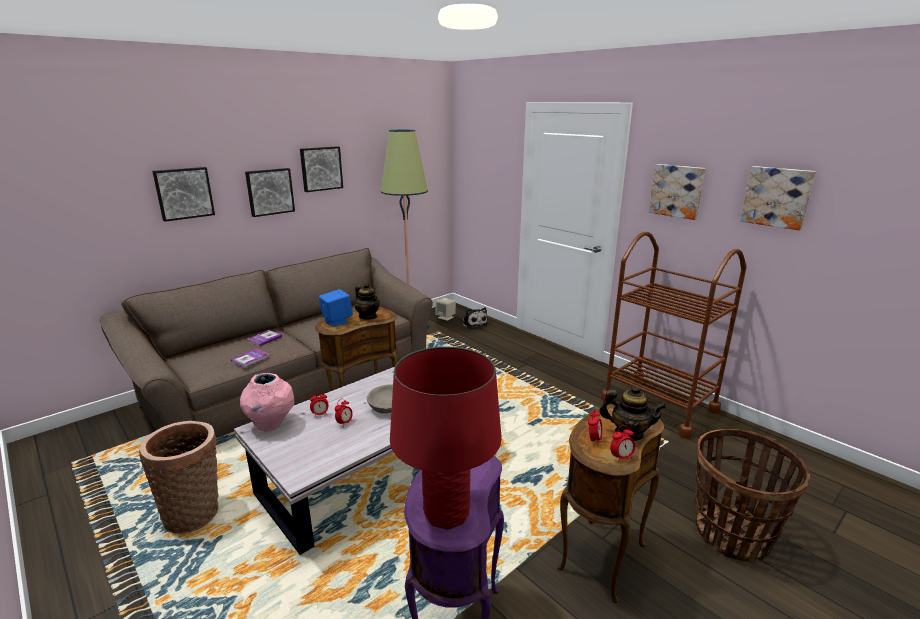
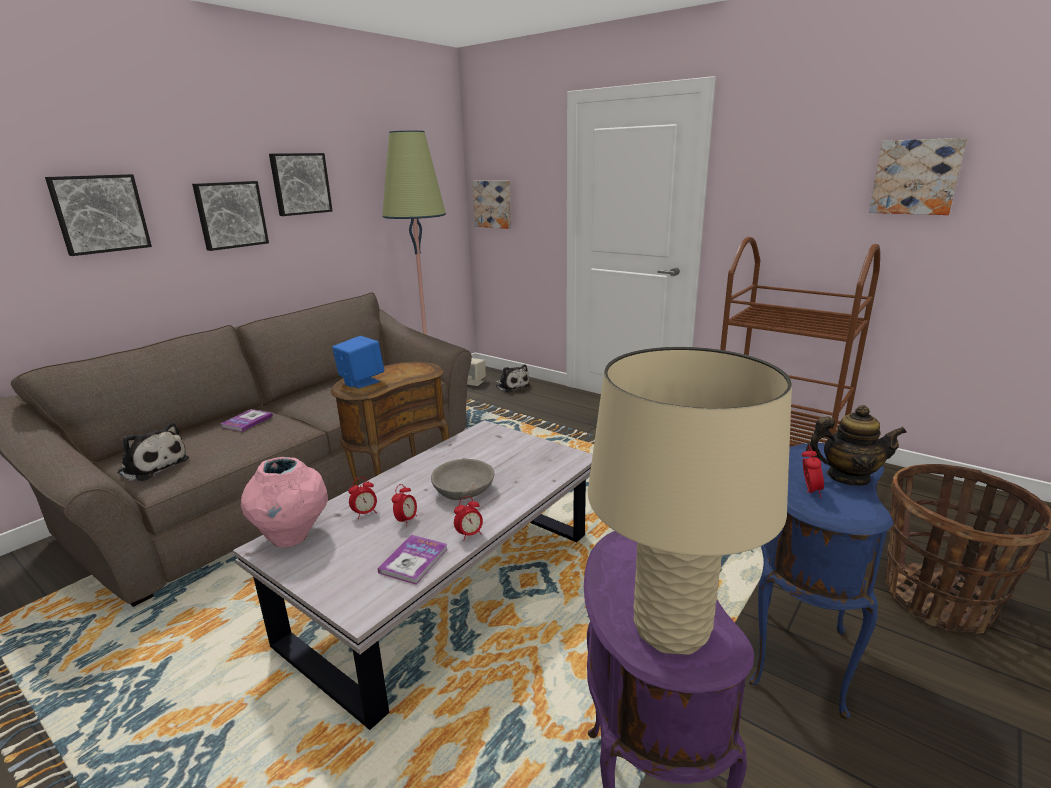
camera: 10 degrees left, 0 degrees up
(195, 513) = (180, 692): basket -> none
(199, 365) = (152, 466): none -> plush toy
(250, 359) = (233, 449): book -> book (414, 560)
(368, 316) = (403, 372): teapot -> none
(446, 513) = (671, 628): red table lamp -> beige table lamp
(598, 556) = (794, 656): brown side table -> blue side table
(621, 458) = (863, 510): alarm clock -> alarm clock (469, 535)
(677, 191) = (781, 184): picture -> picture (493, 204)

